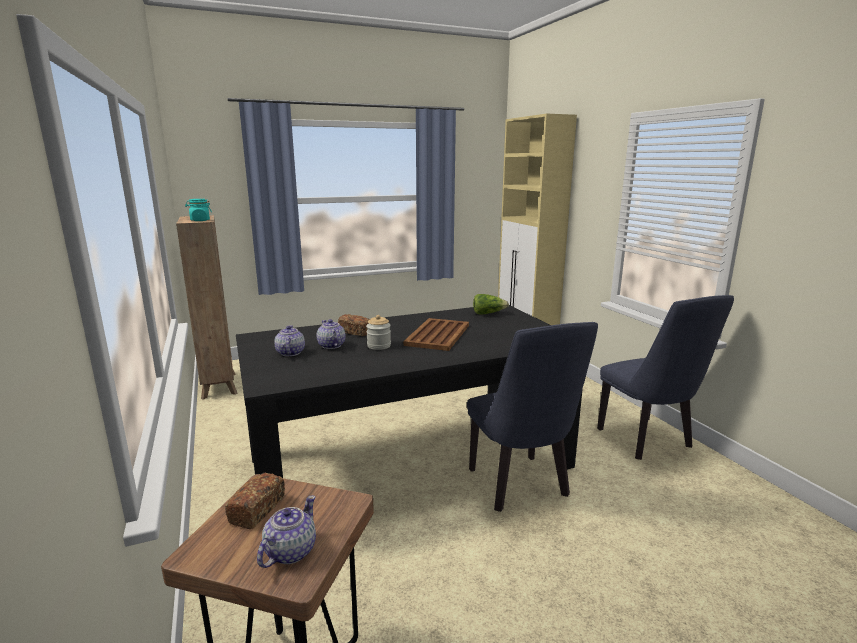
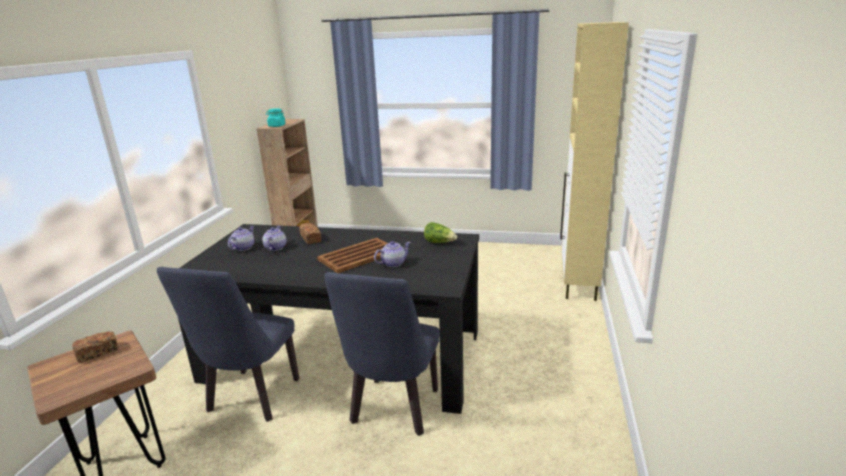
camera: 35 degrees right, 5 degrees up
(289, 552) = (72, 383): teapot -> teapot (393, 263)
(379, 346) = (302, 256): jar -> none
(649, 441) = (571, 419): blue chair -> blue chair (250, 400)

